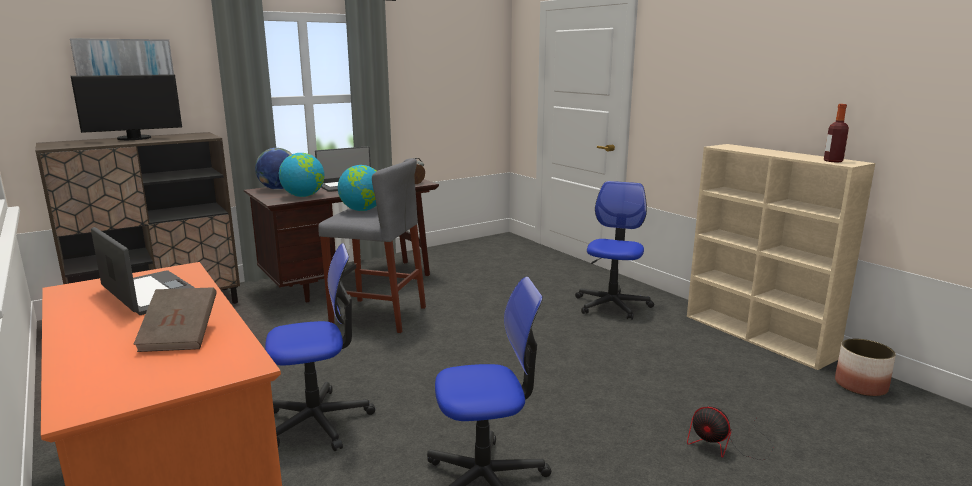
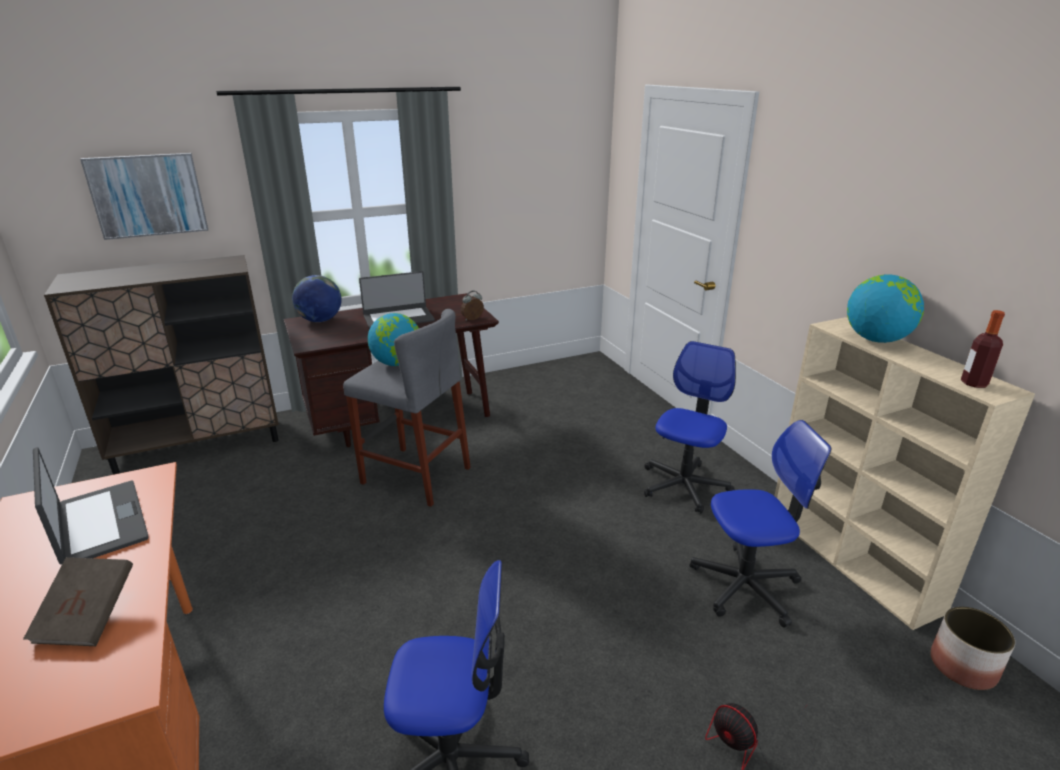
camera: 10 degrees right, 10 degrees up
(134, 138) = (158, 269): monitor -> none
(303, 196) = (340, 336): globe -> globe (876, 339)
(318, 421) = (304, 637): office chair -> office chair (745, 586)

